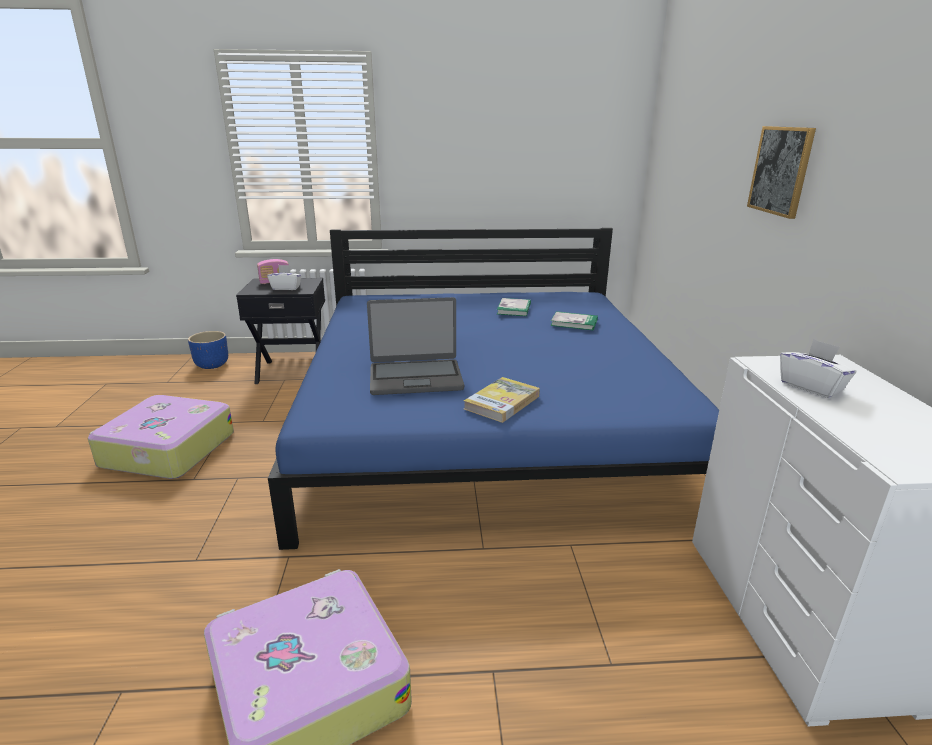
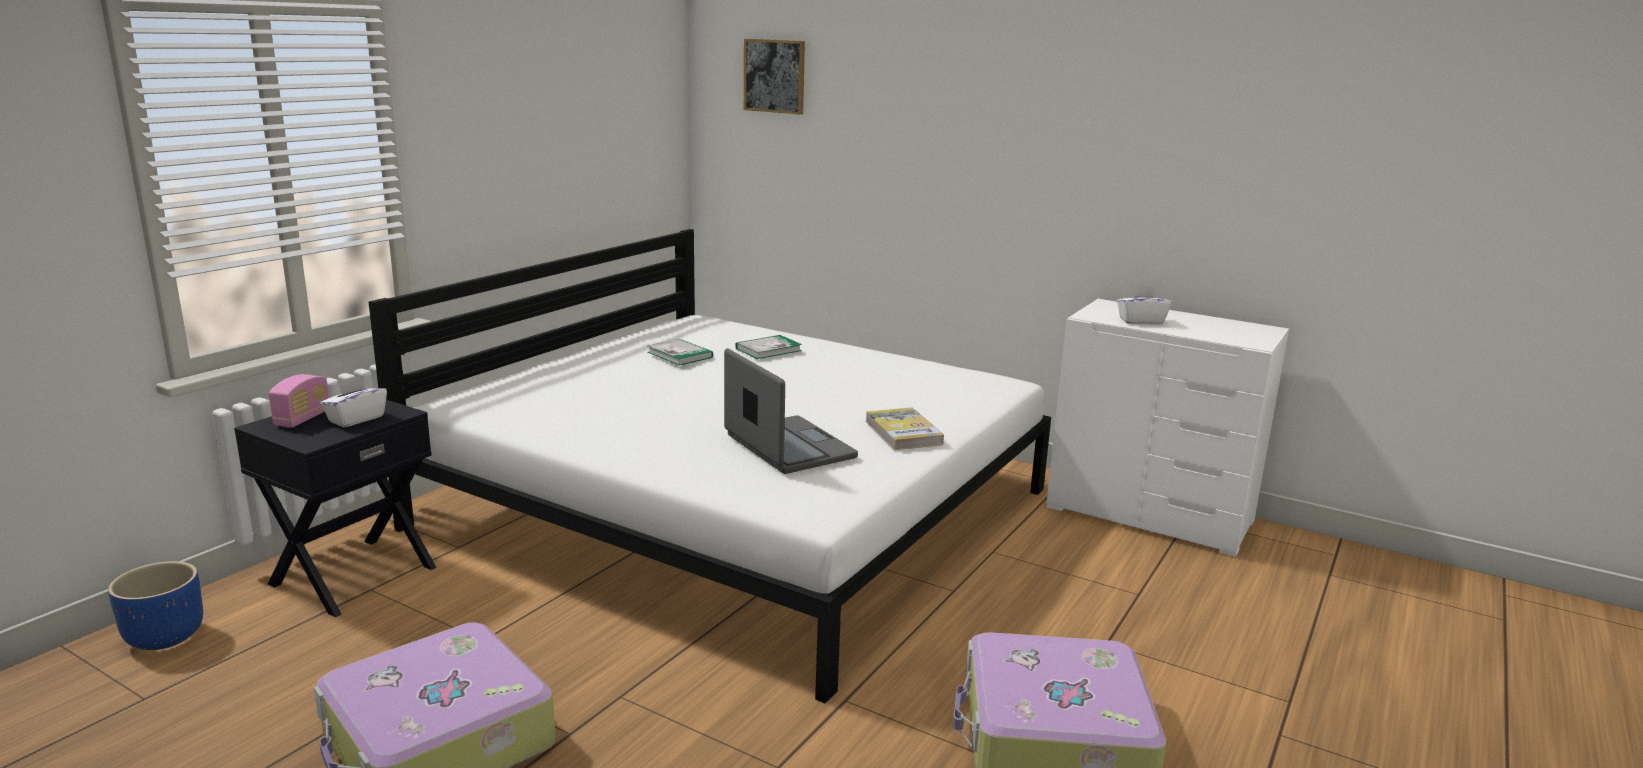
camera: 55 degrees left, 5 degrees down
(415, 378) = (788, 447): laptop -> laptop turned 60 degrees counterclockwise
(485, 423) = (738, 507): blue bed -> white bed
(781, 170) = (972, 152): picture -> picture (774, 76)

